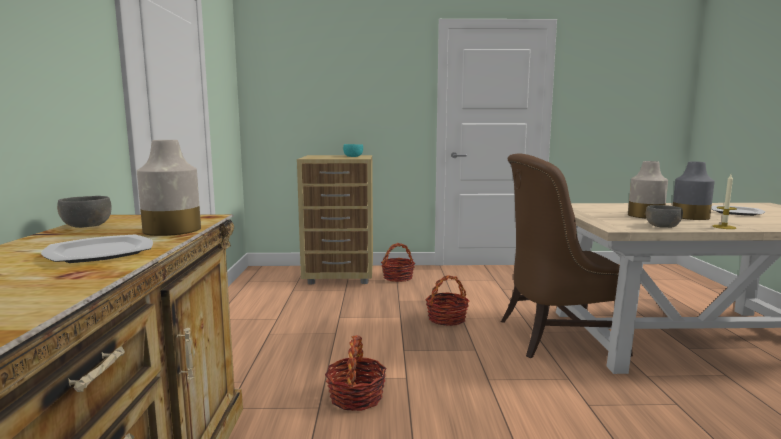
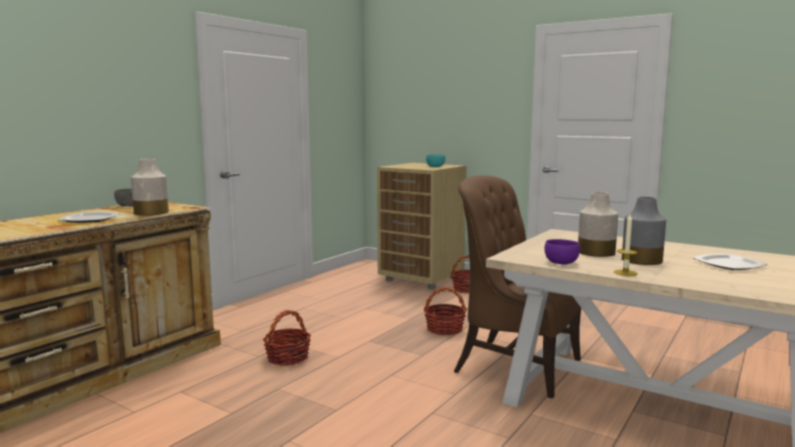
camera: 35 degrees right, 0 degrees up
(662, 226) = (560, 262): grey bowl -> purple bowl

